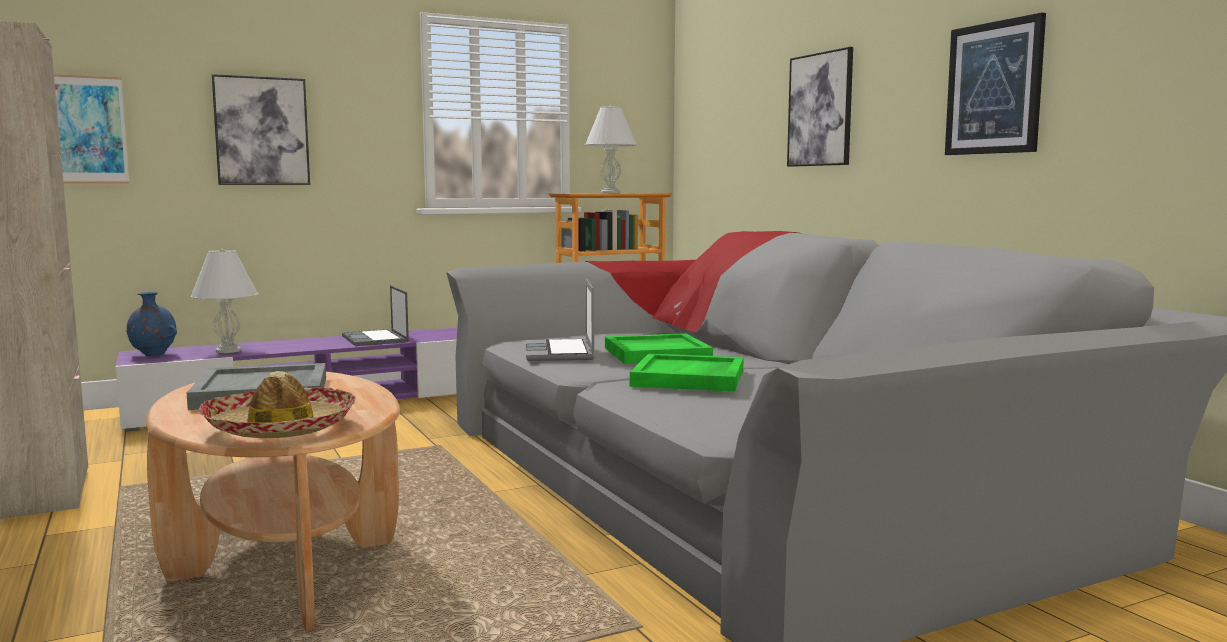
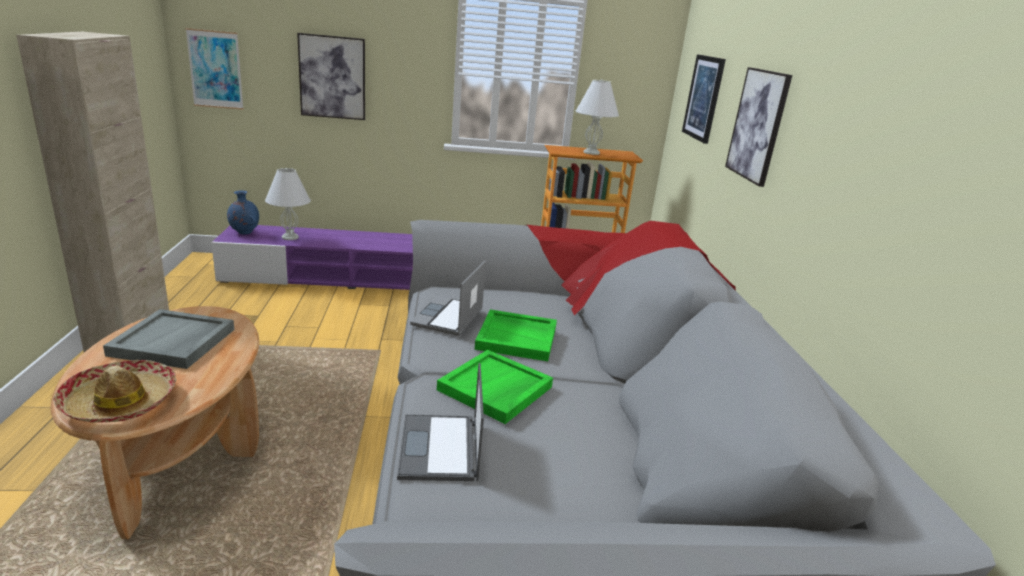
camera: 20 degrees right, 15 degrees up
(375, 339) = (392, 242): laptop -> laptop (440, 448)
(994, 88) = (881, 170): picture -> picture (704, 98)

